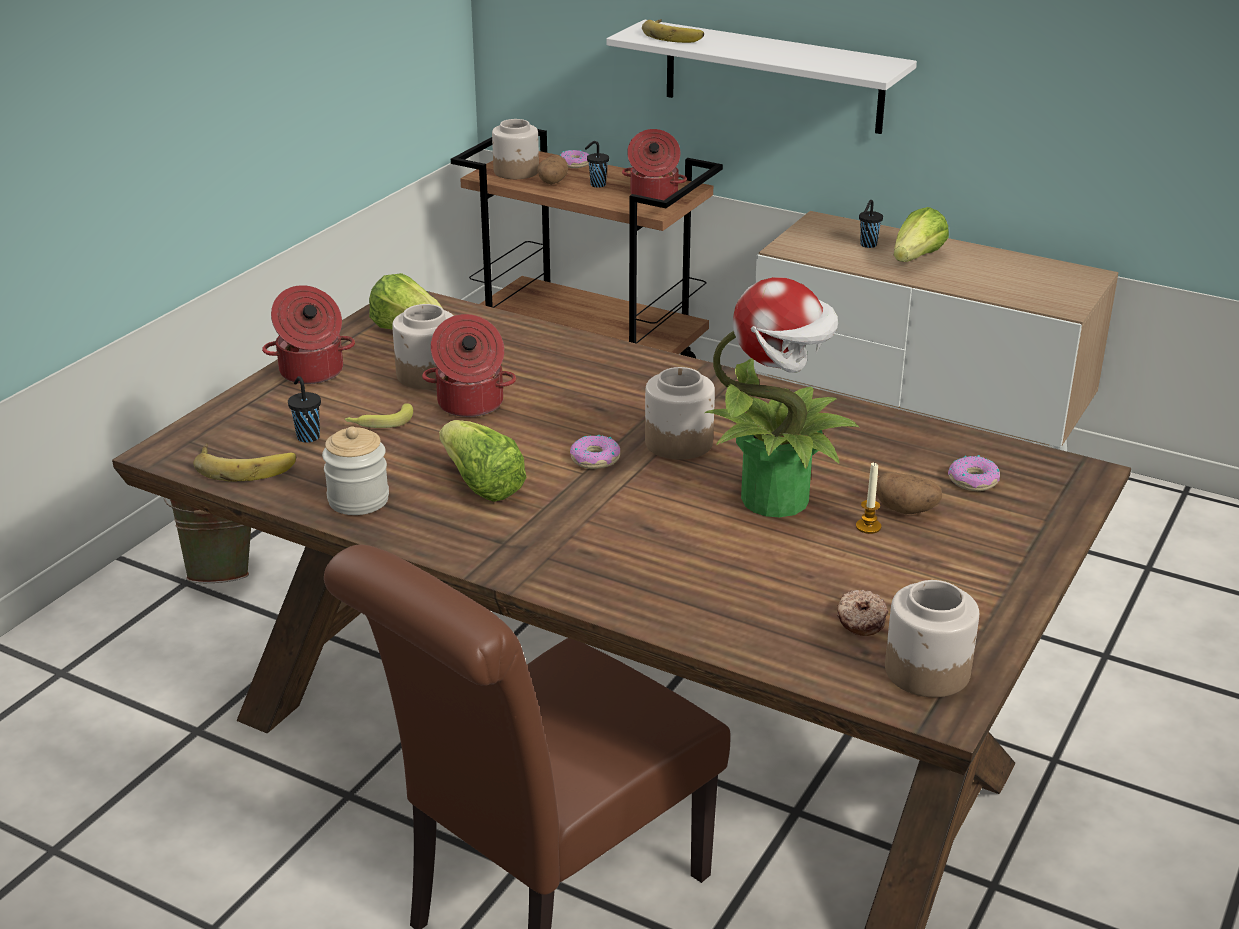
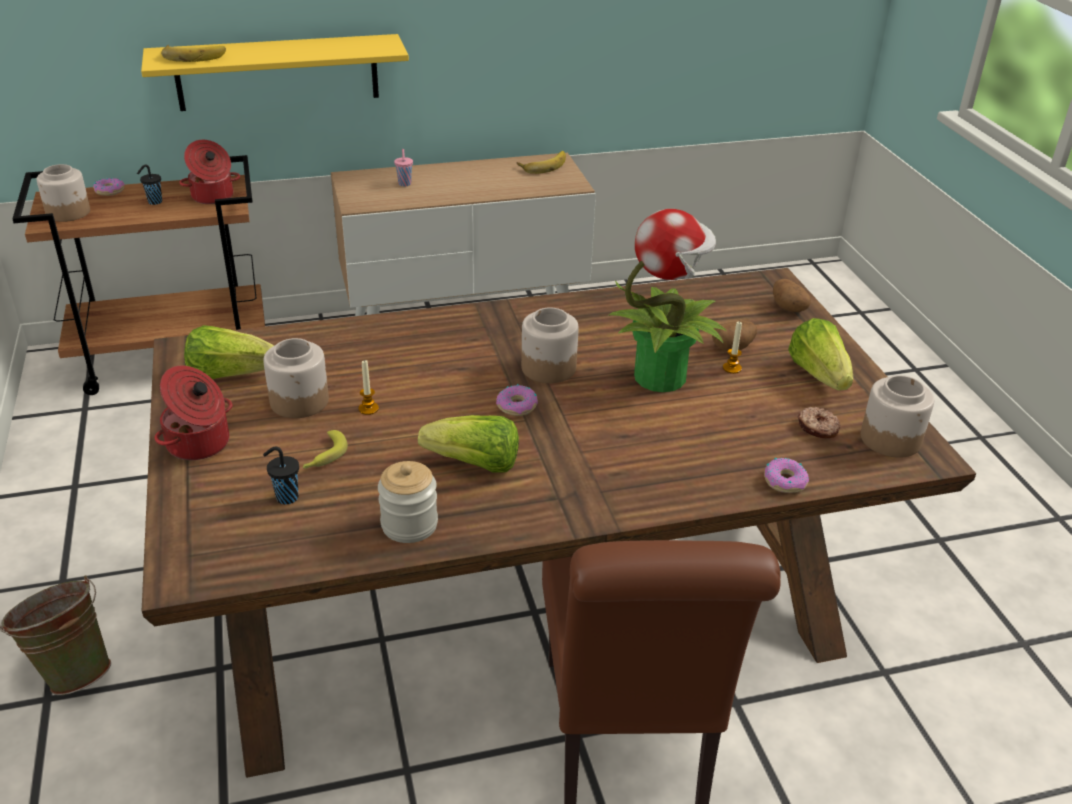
camera: 45 degrees left, 5 degrees up
(245, 465) = (274, 548): banana -> banana (543, 165)
(470, 404) = (368, 409): cooking pot -> candle
(552, 182) = (113, 211): potato -> potato (789, 308)
(773, 77) = (277, 72): white shelf -> yellow shelf
(867, 245) = (404, 184): black cup -> pink cup
(916, 258) = (447, 183): lettuce -> lettuce (819, 375)
(974, 481) = (735, 312): donut -> donut (785, 481)

